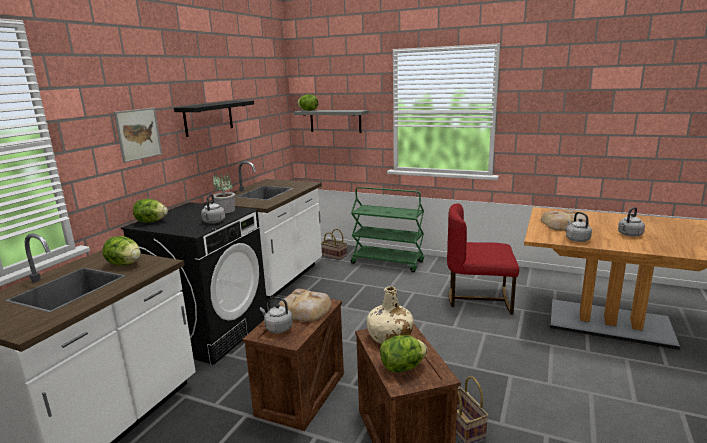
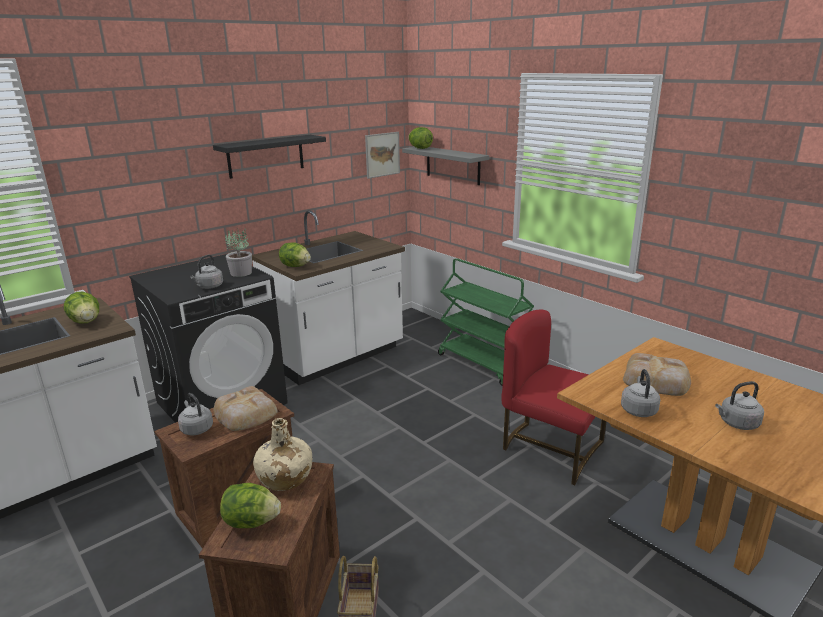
camera: 25 degrees right, 5 degrees up
(138, 134) = (160, 175): picture -> picture (382, 154)
(151, 222) = (161, 274): lettuce -> lettuce (295, 266)
(333, 256) = (427, 339): basket -> none

